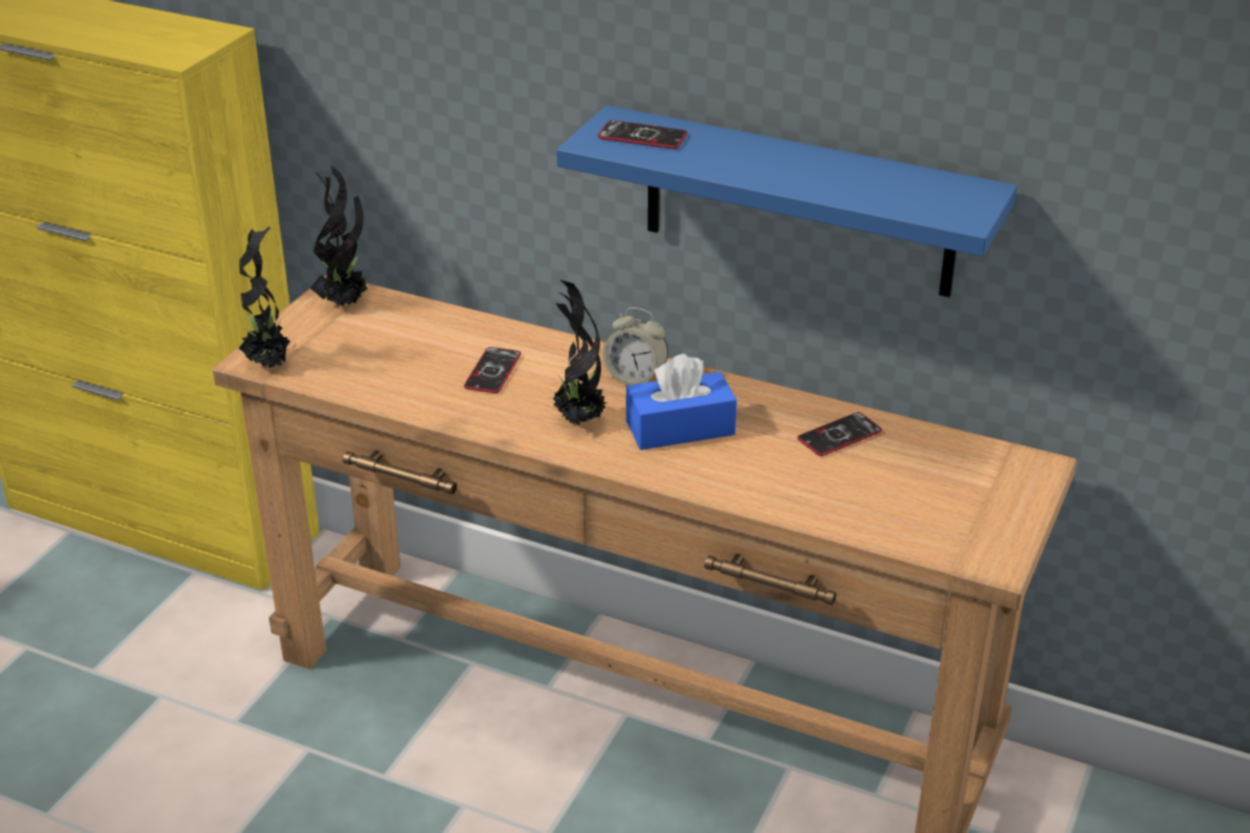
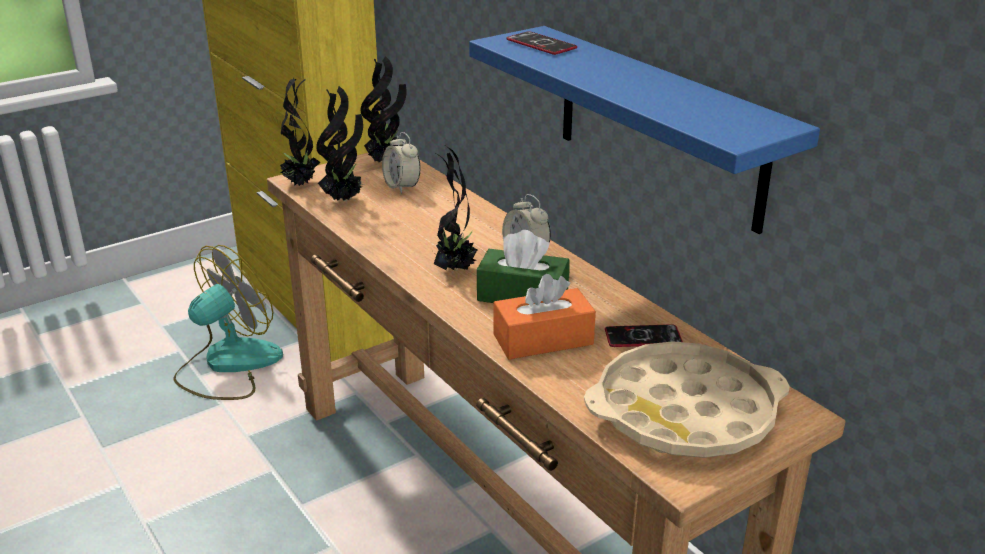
camera: 30 degrees right, 5 degrees down
(119, 642) = (228, 365): none -> fan
(351, 370) = (344, 200): none -> potted plant
(401, 331) = (402, 186): none -> alarm clock
(492, 371) = (432, 224): phone -> none
(680, 428) = (522, 295): blue tissue box -> green tissue box
(749, 471) = (543, 339): none -> orange tissue box
(945, 500) = (685, 412): none -> beige tray

